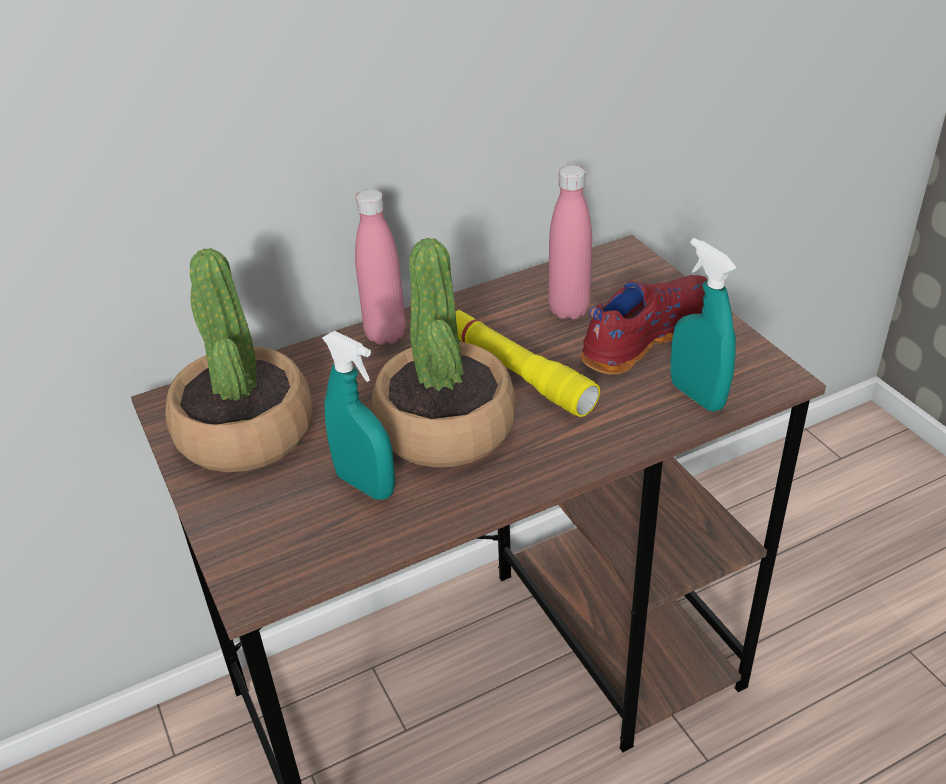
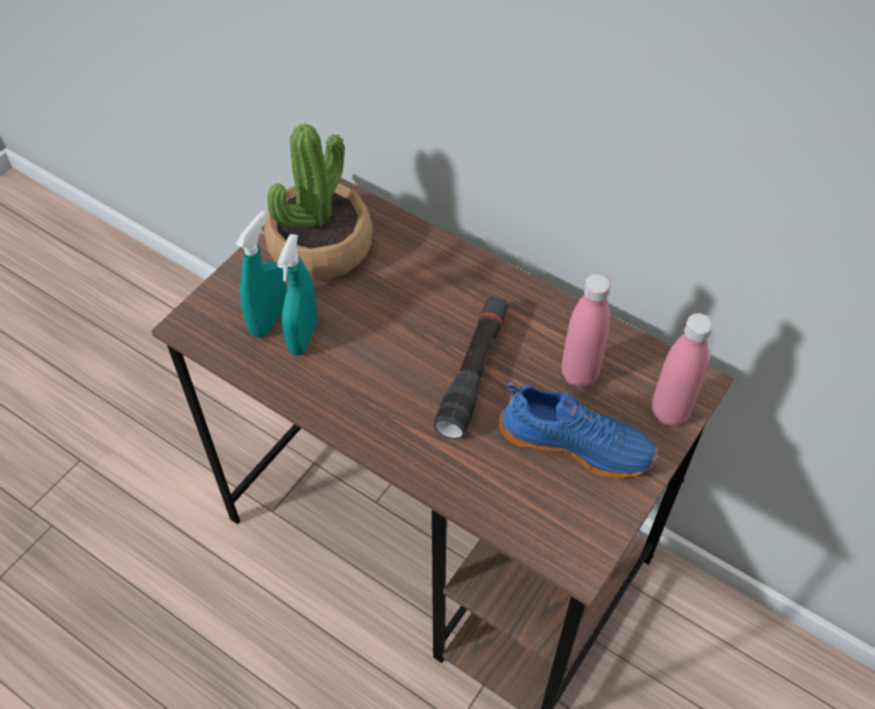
camera: 60 degrees right, 15 degrees up
(385, 335) = (471, 270): pink bottle -> pink bottle (669, 412)
(446, 427) = (386, 355): potted plant -> none
(517, 373) = (474, 372): yellow flashlight -> black flashlight
(644, 336) = (576, 441): red shoe -> blue shoe
(697, 395) = (516, 507): turquoise spray bottle -> turquoise spray bottle (269, 320)

